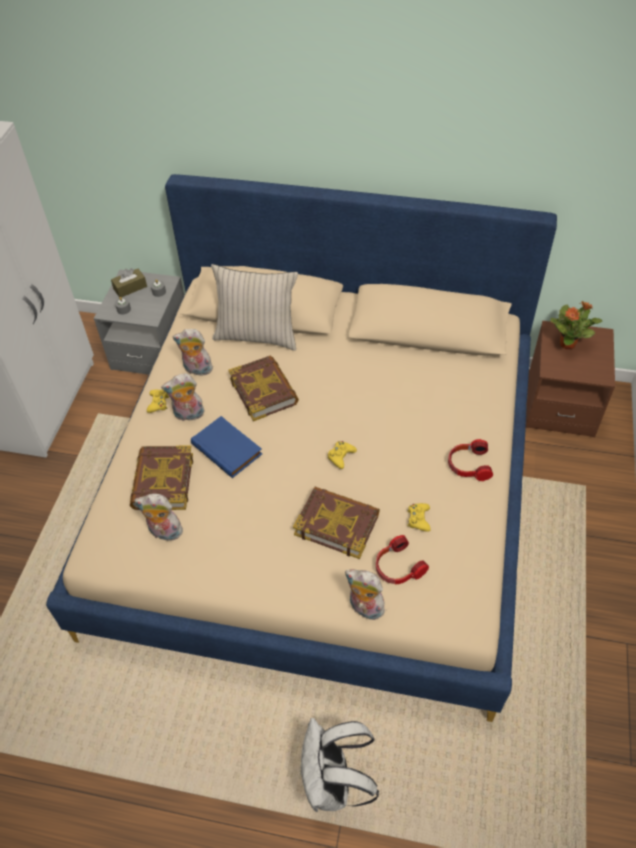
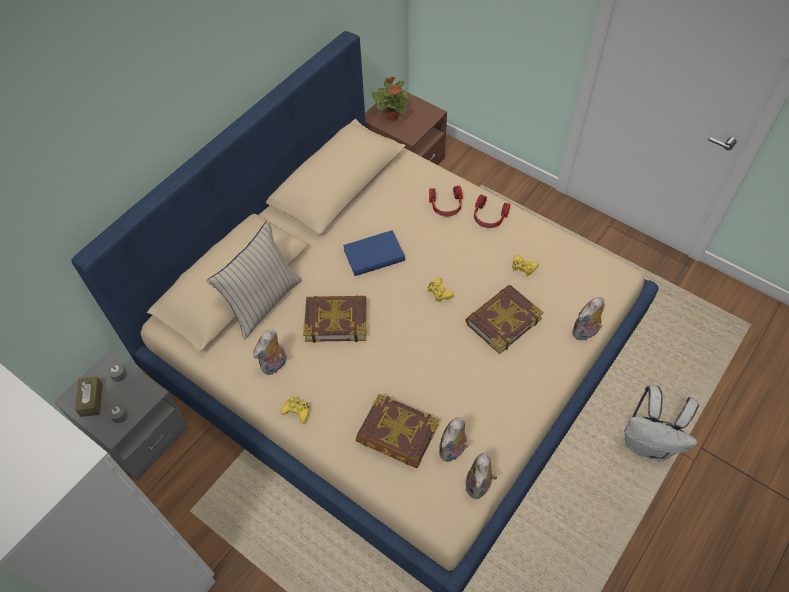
camera: 65 degrees left, 5 degrees up
(188, 415) = (327, 390): plush toy -> plush toy (479, 486)
(228, 448) = (387, 369): blue book -> blue book (374, 254)
(397, 567) = (559, 298): headphones -> headphones (446, 206)

